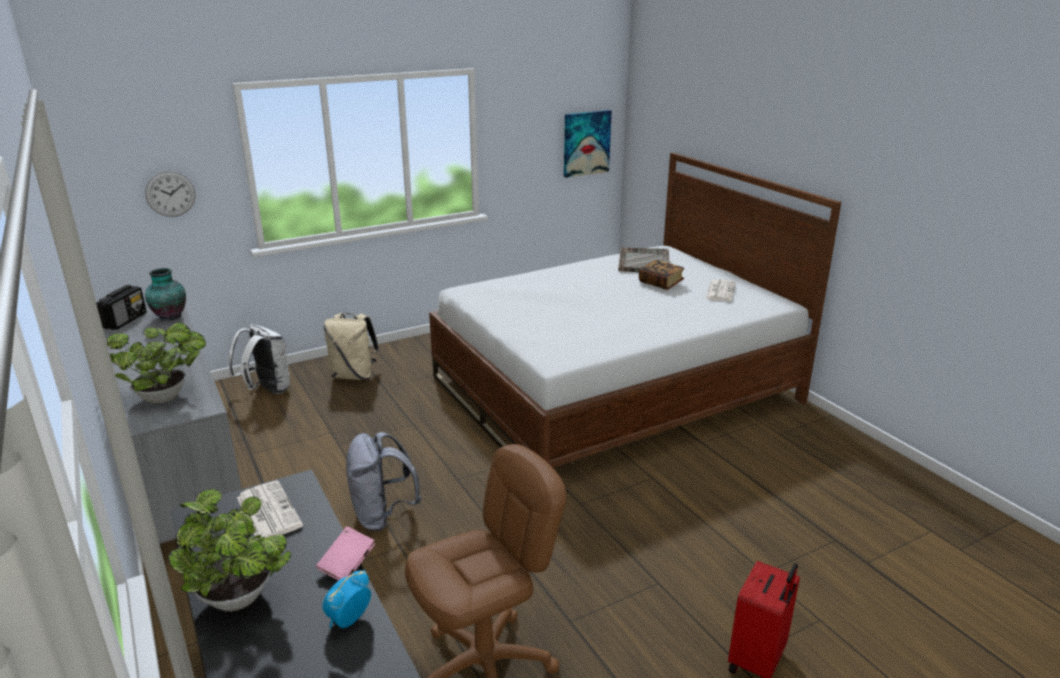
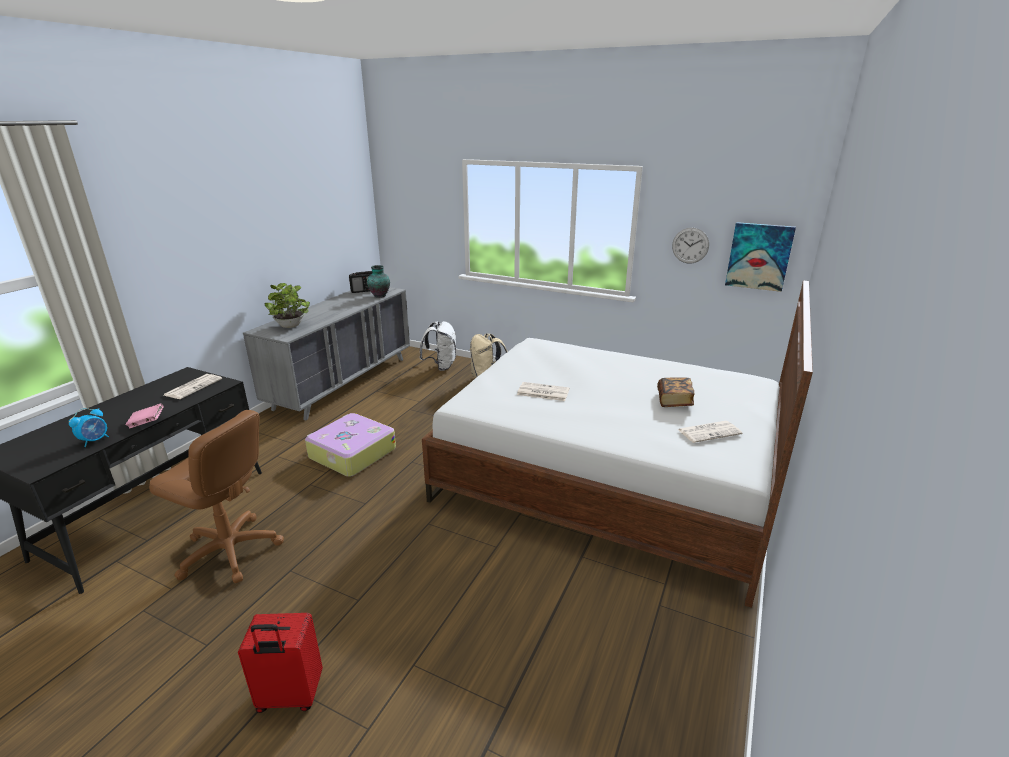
camera: 55 degrees right, 0 degrees up
(170, 194) = (423, 226): wall clock -> wall clock (690, 245)
(240, 600) = (110, 409): potted plant -> none
(348, 620) = (95, 440): alarm clock -> alarm clock turned 120 degrees clockwise
(383, 516) = (351, 453): grey backpack -> suitcase
(580, 320) = (542, 392): none -> newspaper
(644, 261) = (708, 381): grey tray -> none

